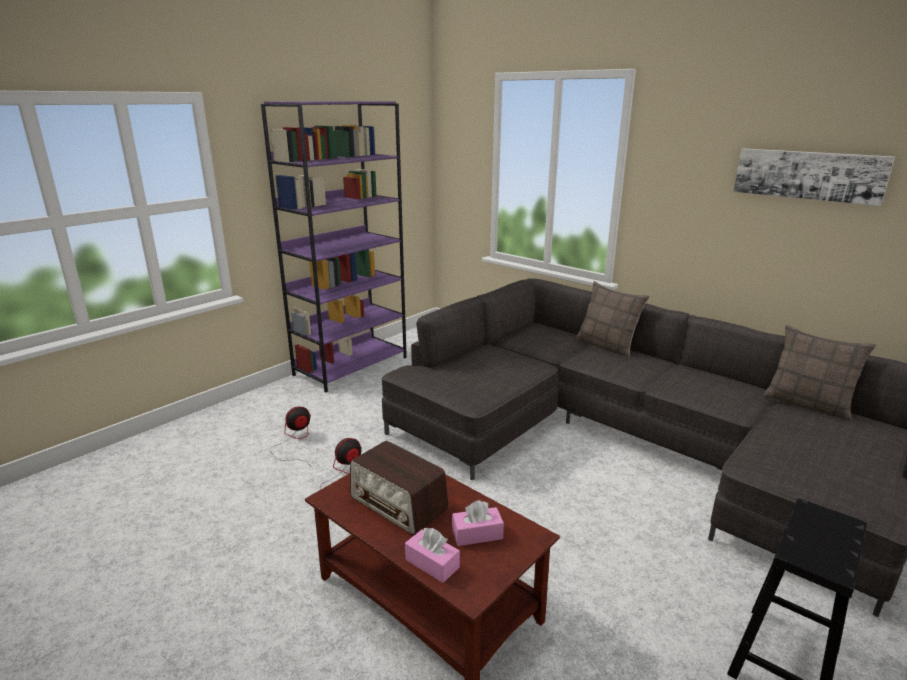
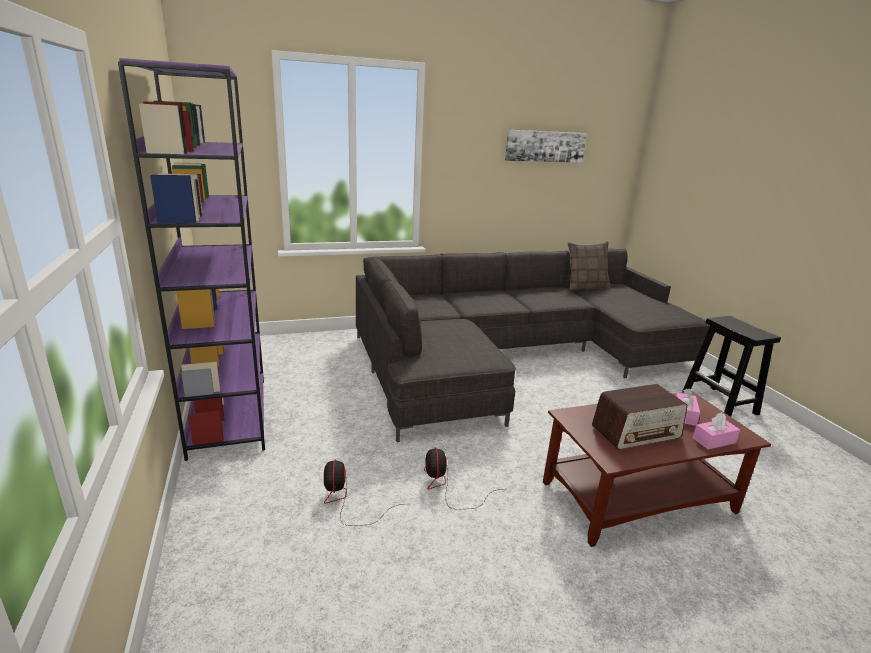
camera: 60 degrees left, 0 degrees up
(607, 345) = (459, 294): pillow -> none

